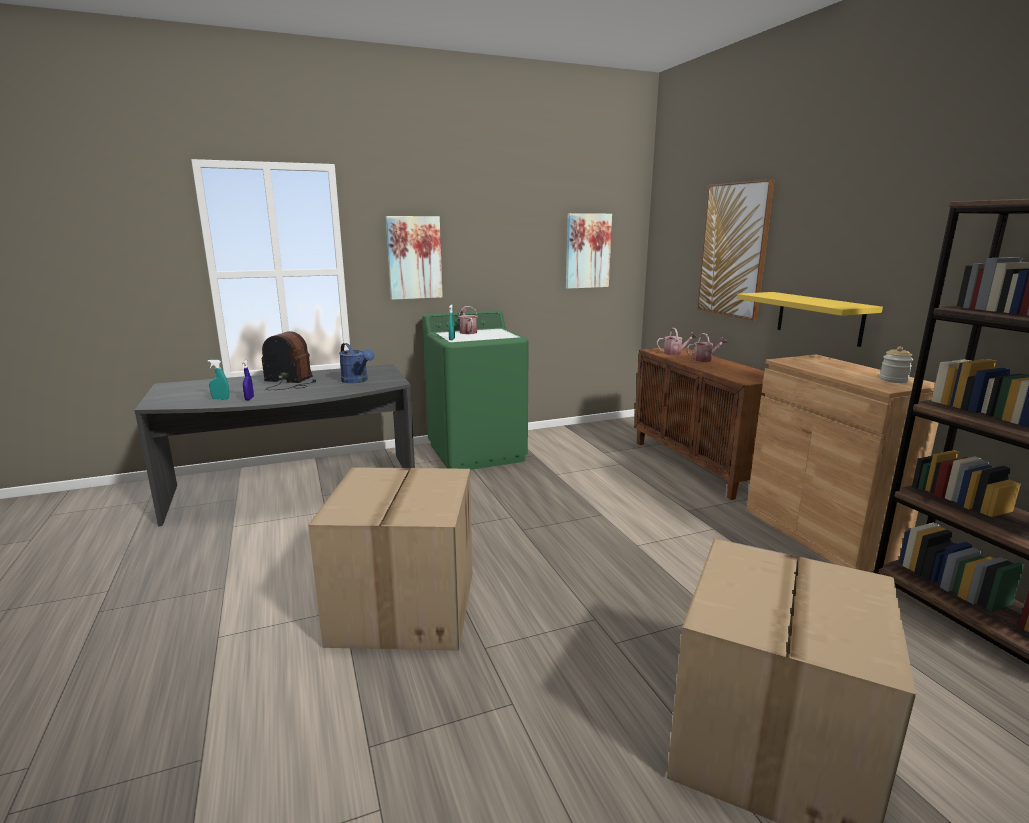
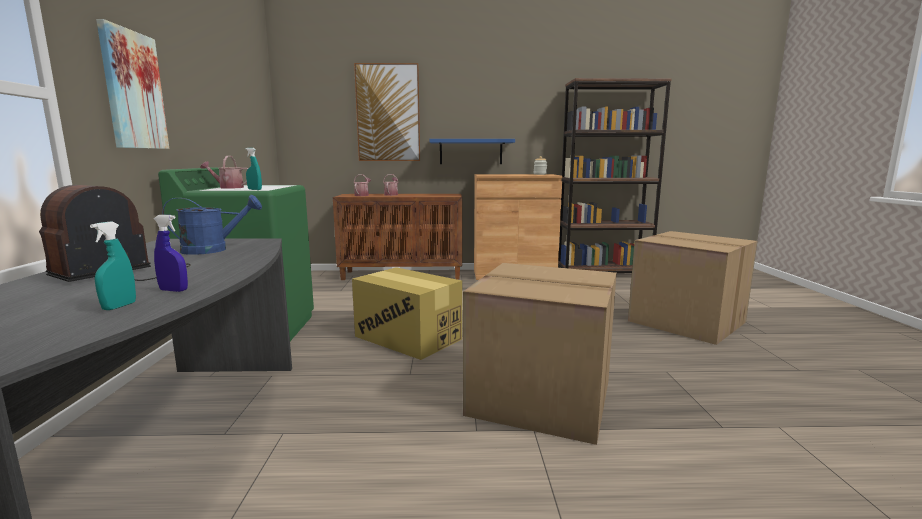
camera: 70 degrees left, 5 degrees down
(505, 513) = (407, 337): none -> cardboard box
(587, 251) = (249, 111): picture -> none
(819, 318) = (471, 152): yellow shelf -> blue shelf

